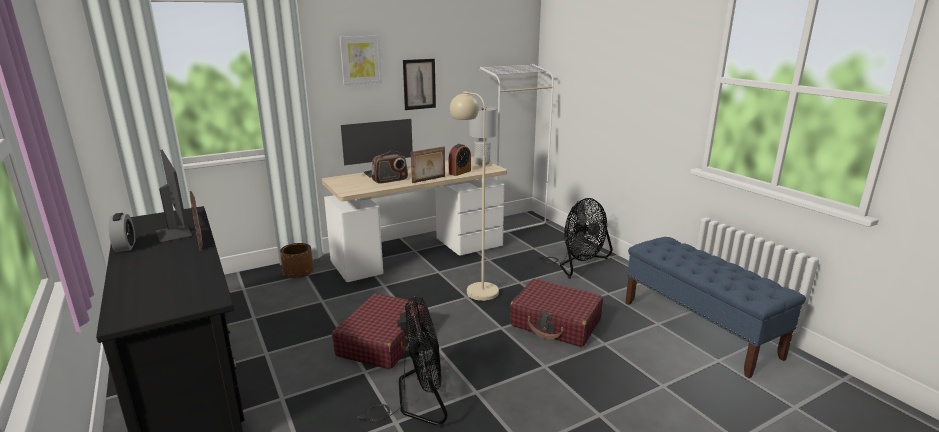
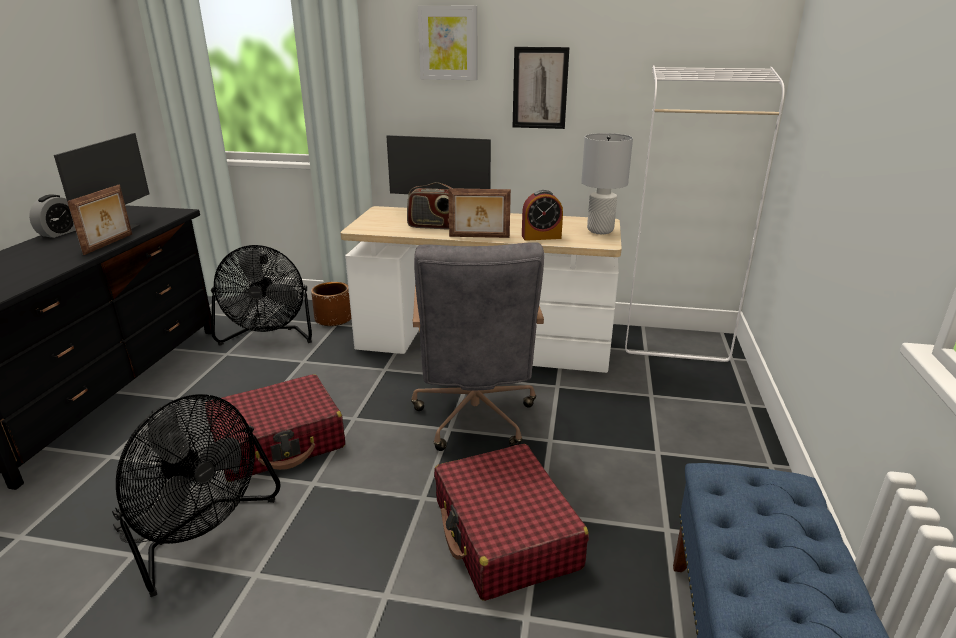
camera: 40 degrees right, 5 degrees up
(475, 289) = (475, 423): beige floor lamp -> grey office chair
(576, 264) = (683, 451): black fan -> black fan (266, 335)

